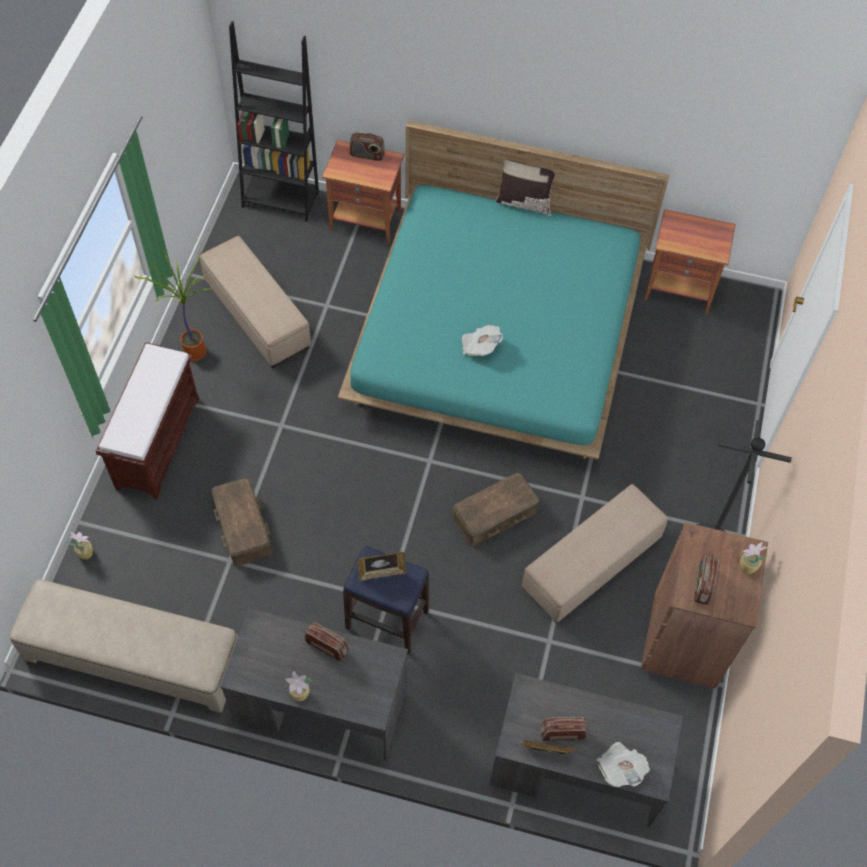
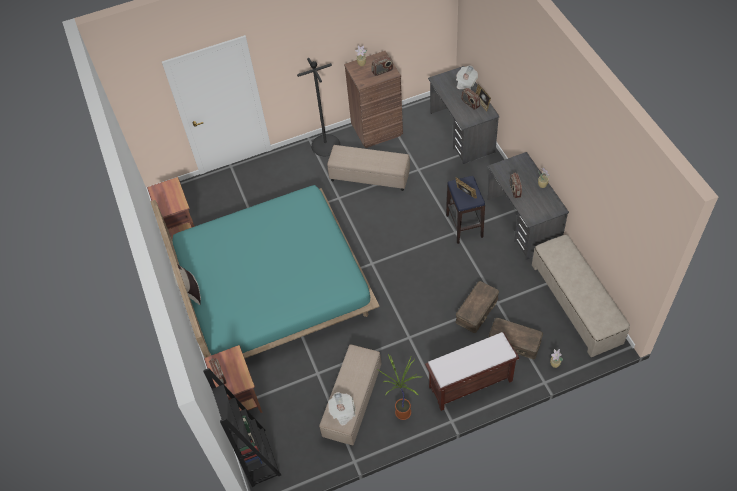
camera: 120 degrees left, 5 degrees down
(480, 346) = (306, 249): newspaper -> newspaper (342, 412)
(494, 515) = (377, 222): brown storage box -> brown storage box (514, 341)

